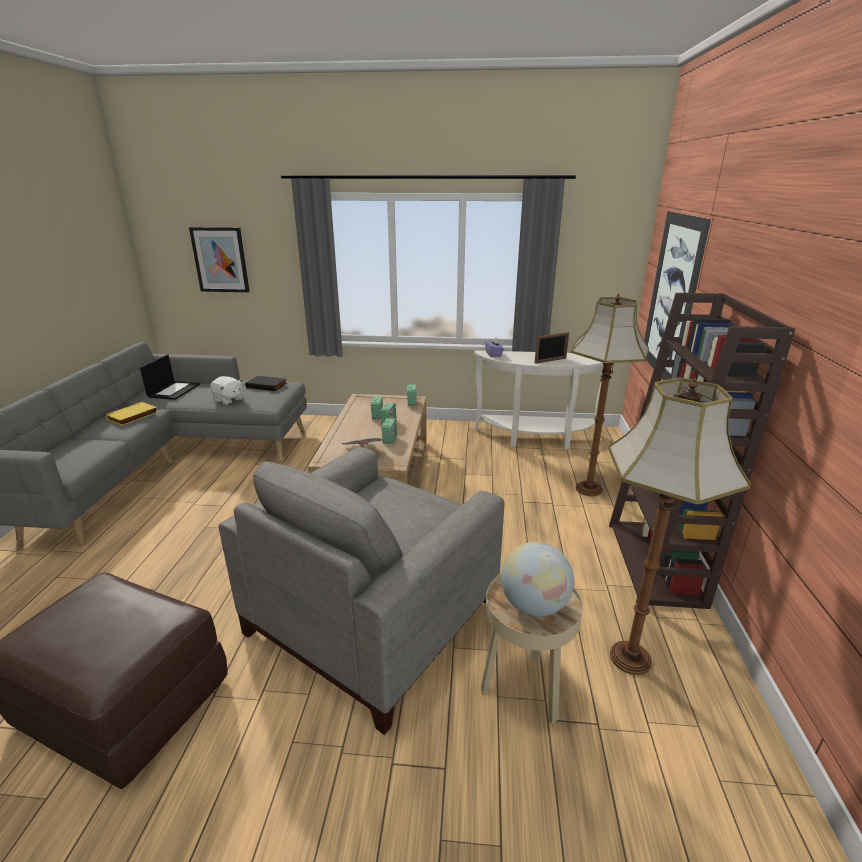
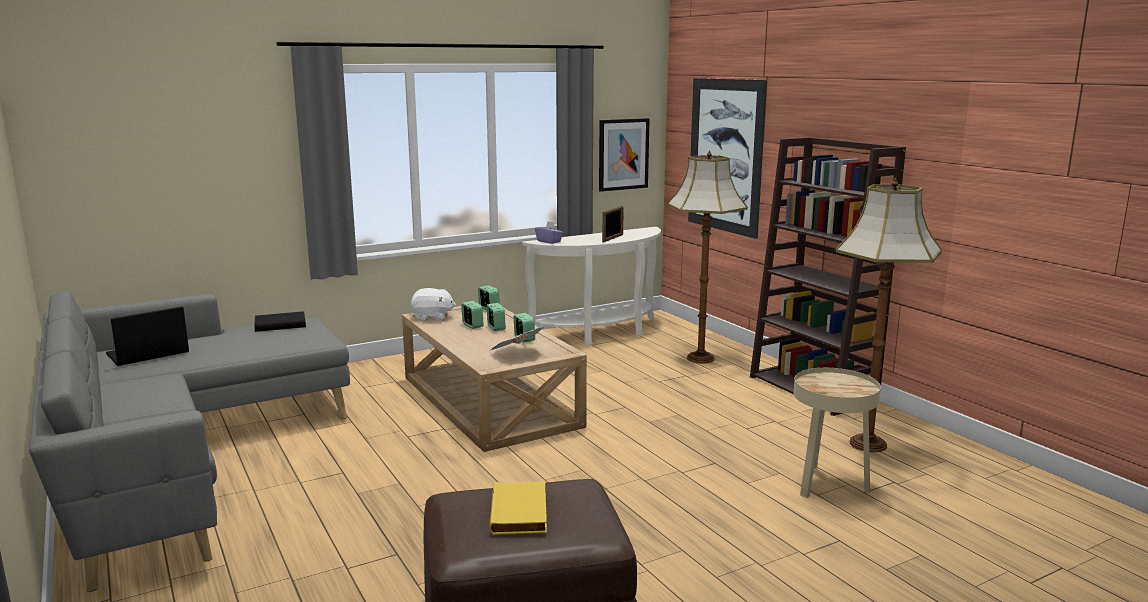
camera: 35 degrees left, 10 degrees down
(133, 416) = (151, 386): yellow book -> yellow book (521, 513)
(174, 390) = (147, 353): laptop -> laptop turned 105 degrees counterclockwise
(220, 260) = (167, 158): picture -> picture (623, 154)
(229, 400) = (257, 346): white plush toy -> white plush toy (432, 317)
(374, 614) = (654, 488): grey armchair -> none
(534, 605) = (839, 387): globe -> none

